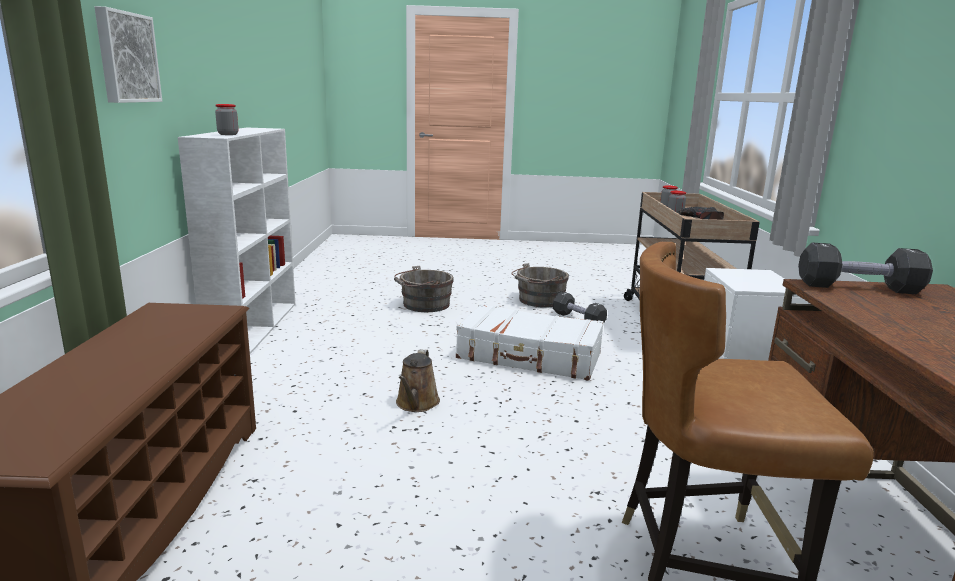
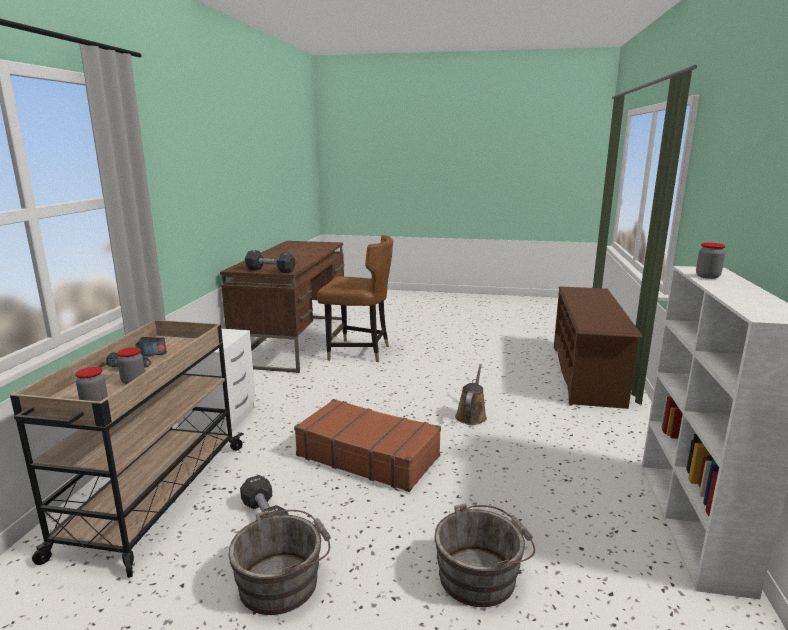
camera: 170 degrees left, 0 degrees up
(126, 57) = (719, 191): picture -> none
(529, 356) = (368, 455): white suitcase -> brown suitcase

